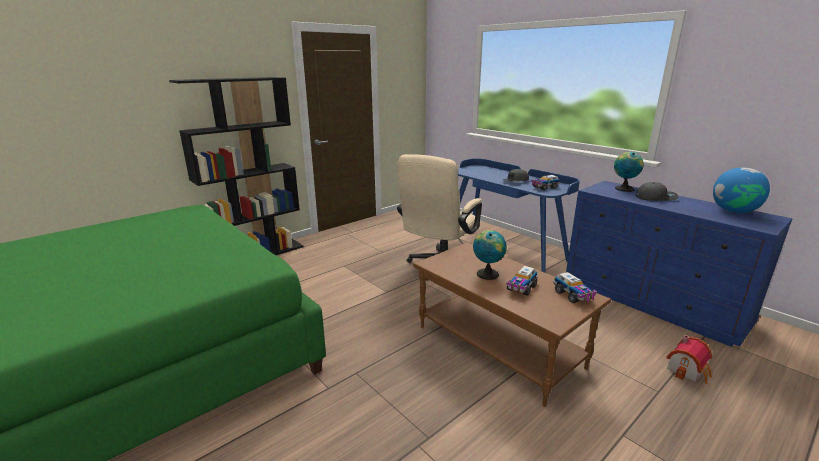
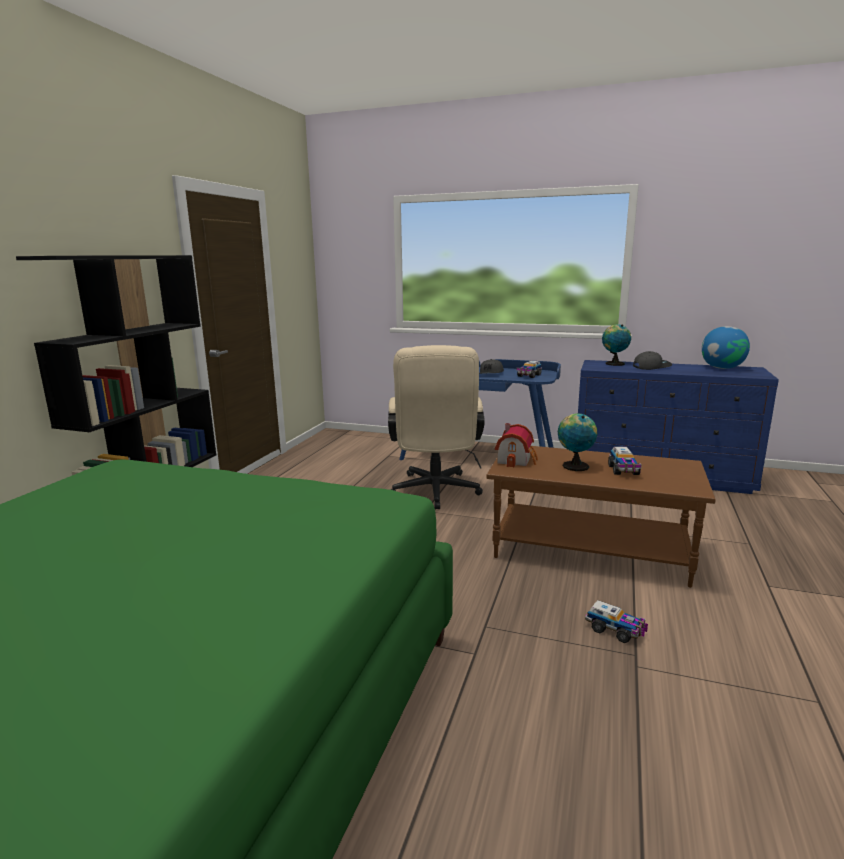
camera: 30 degrees left, 5 degrees down
(573, 296) = (672, 465): toy truck -> toy truck (615, 630)
(688, 370) = (748, 520): toy house -> toy house (516, 460)

